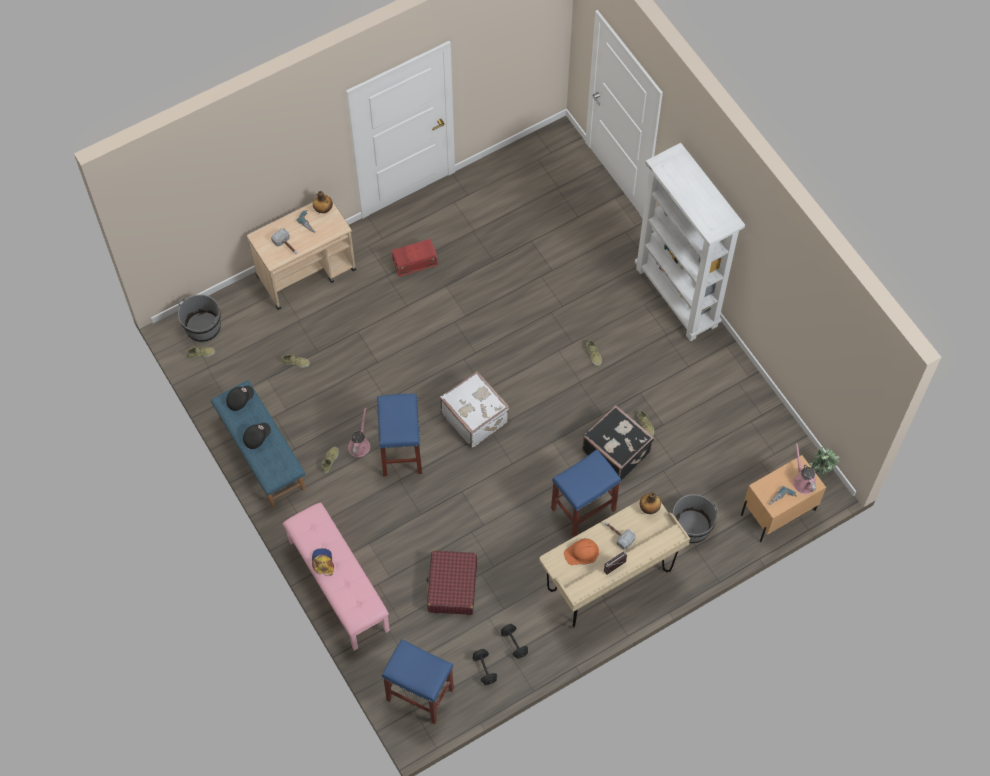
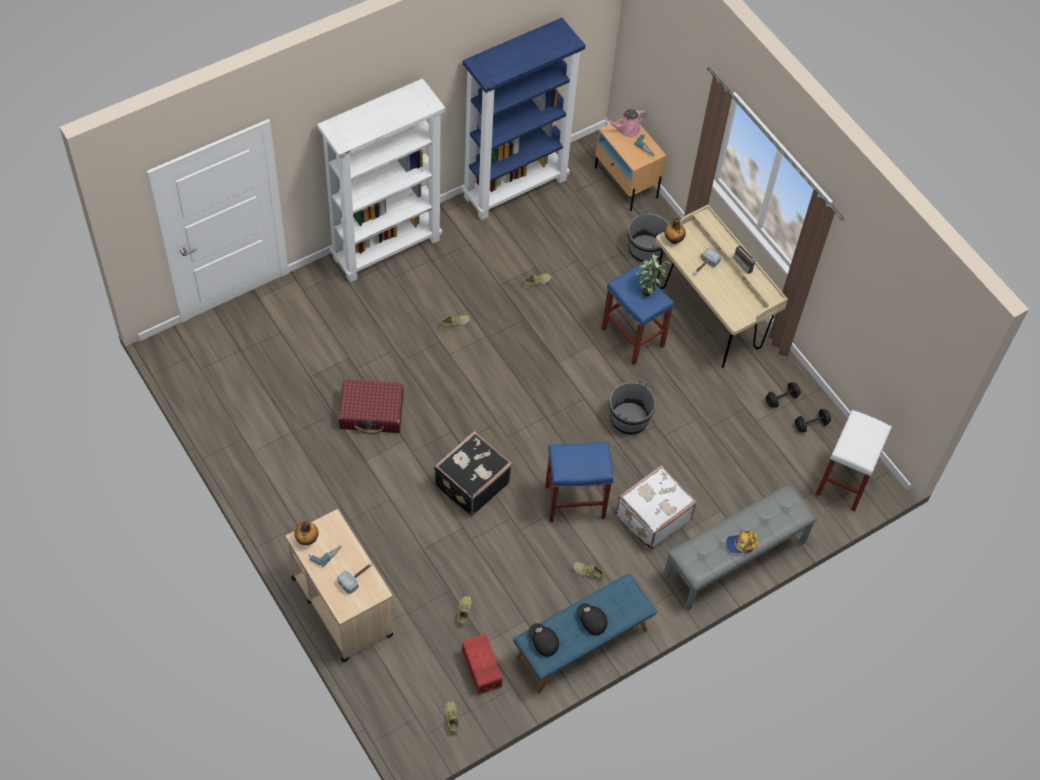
camera: 95 degrees left, 5 degrees down
(203, 327) = (415, 719): grey bucket -> grey bucket (629, 419)
(337, 585) = (735, 560): pink bench -> grey bench
(359, 444) = (567, 543): pink watering can -> none
(414, 262) = (332, 492): red storage box -> red storage box (481, 669)
(419, 694) = (844, 482): blue stool -> white stool
(452, 586) = (726, 453): red suitcase -> red suitcase (372, 412)
(475, 417) = (530, 431): white suitcase -> white suitcase (651, 517)
(582, 552) = (725, 296): orange hard hat -> none
(616, 451) = (566, 307): black suitcase -> black suitcase (470, 483)
(761, 408) = (515, 187): none -> blue bookcase
(820, 472) = (582, 148): potted plant -> potted plant (648, 289)

